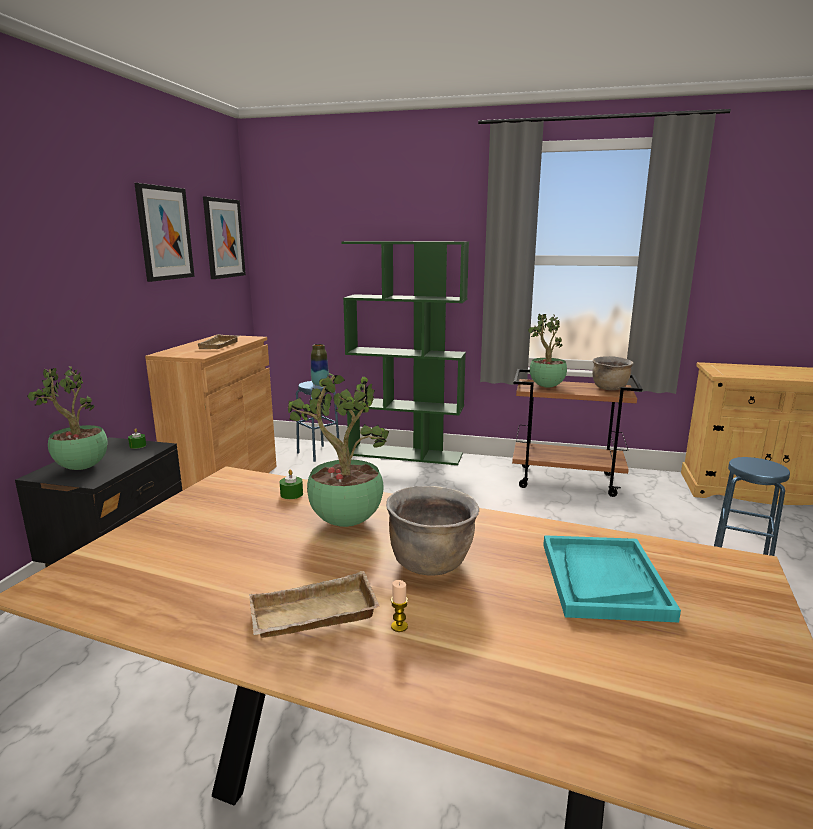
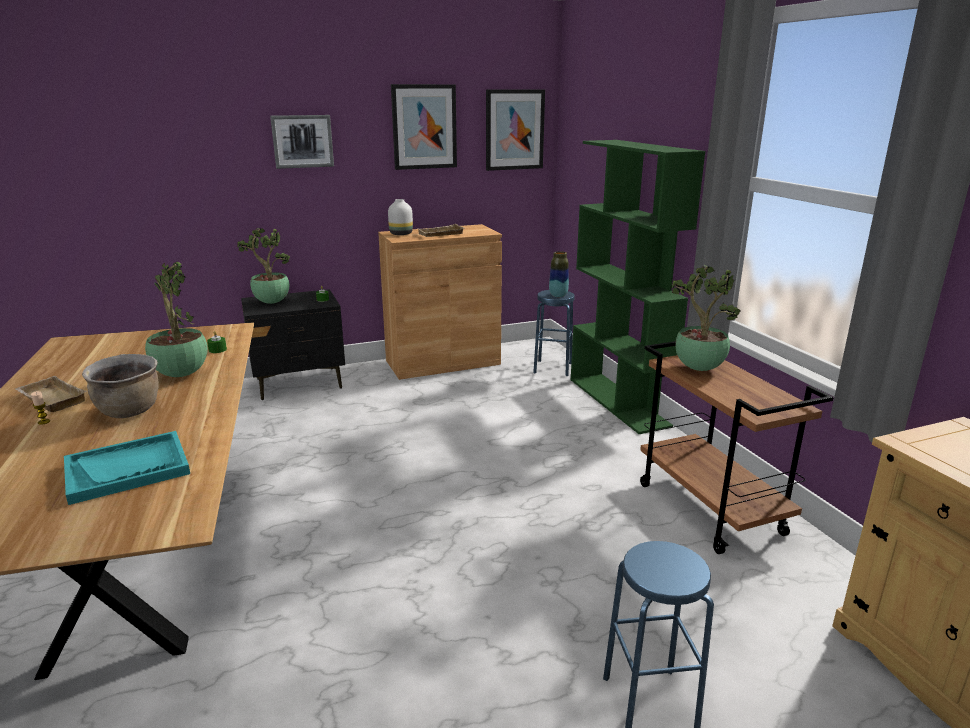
camera: 55 degrees right, 5 degrees up
(60, 248) = (302, 141): none -> picture
(180, 352) = (401, 234): none -> white vase
(610, 388) = (770, 401): brown cooking pot -> none

